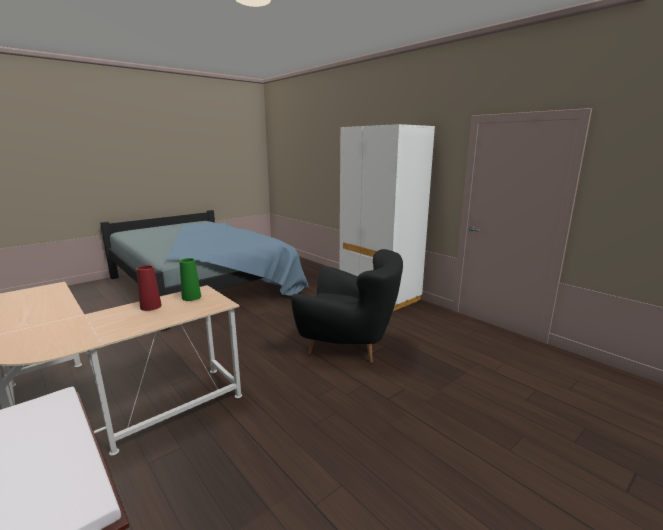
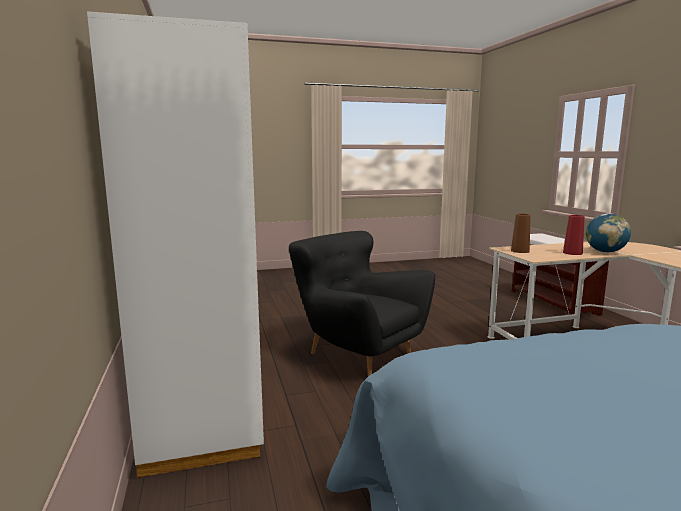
camera: 155 degrees left, 5 degrees down
(105, 316) = (605, 252): none -> globe
(191, 297) = (540, 255): green vase -> none
(208, 301) = (520, 251): none -> brown vase

